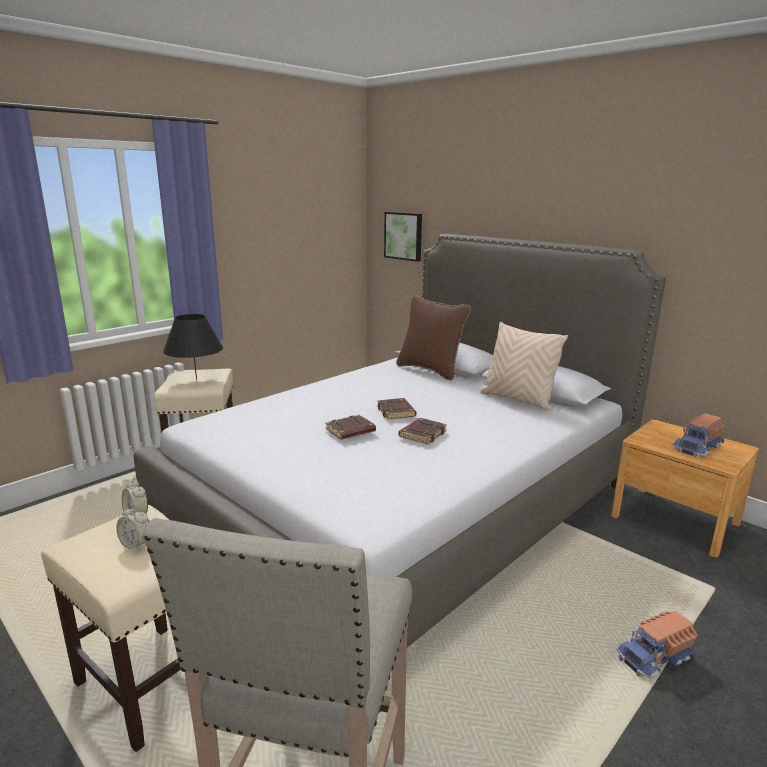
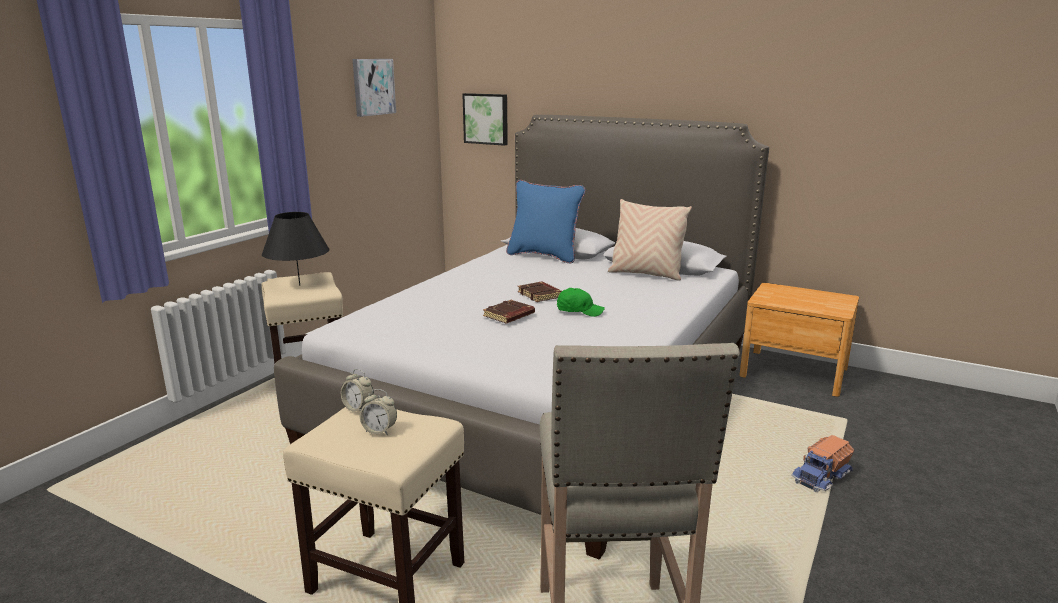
camera: 15 degrees left, 0 degrees up
(295, 204) = (373, 87): none -> picture
(422, 434) = (579, 311): brown book -> green cap
(430, 370) = (544, 256): brown pillow -> blue pillow
(698, 447) = (811, 300): toy truck -> none

